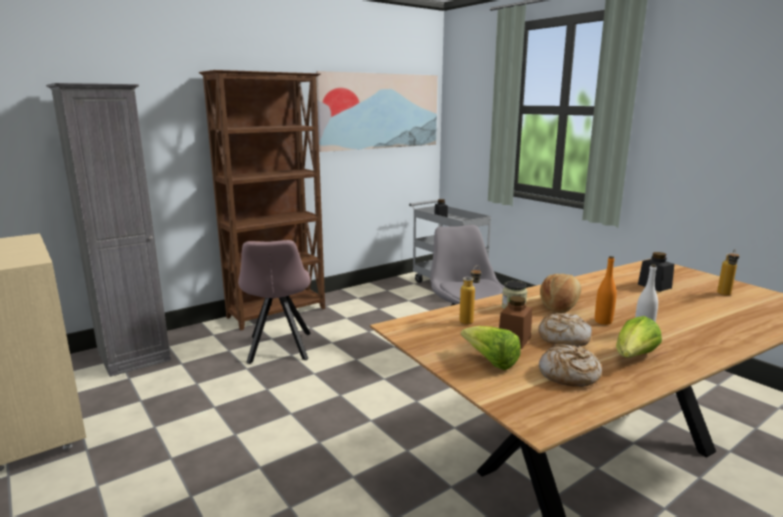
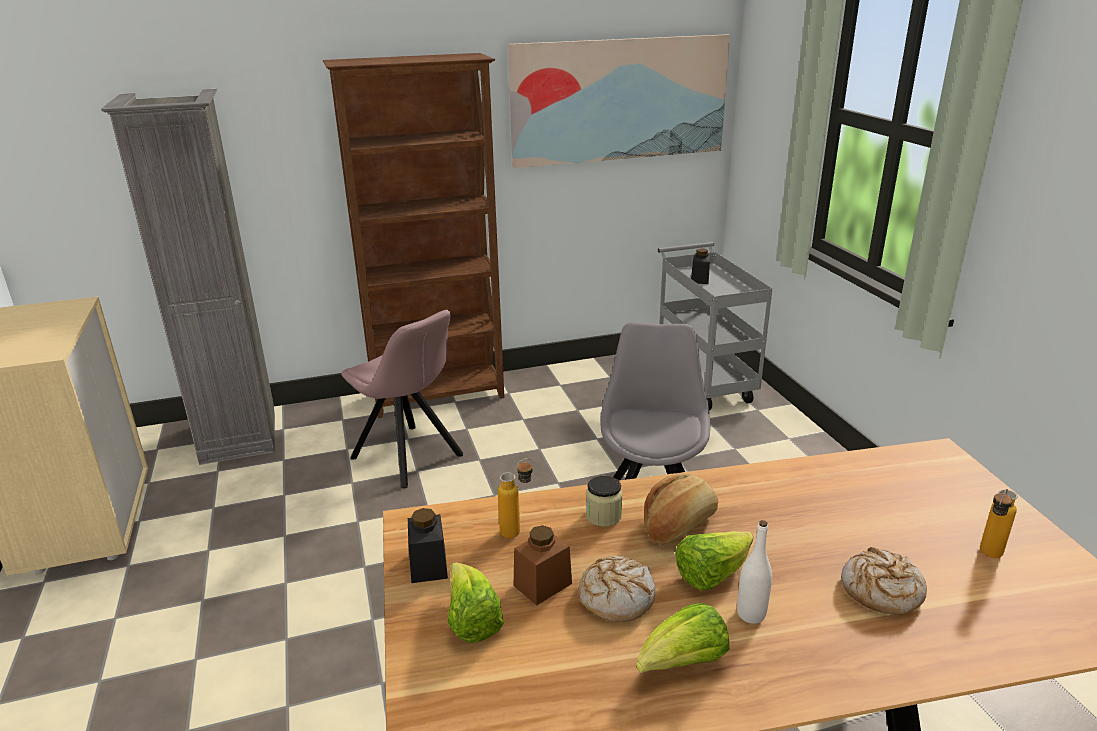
camera: 20 degrees right, 10 degrees up
(279, 348) = (408, 456): pink chair -> pink chair turned 60 degrees counterclockwise
(569, 374) = (554, 673): bread -> bread (881, 591)
(603, 321) = (711, 575): orange bottle -> lettuce
(654, 286) = (880, 510): black jar -> black jar (428, 565)

